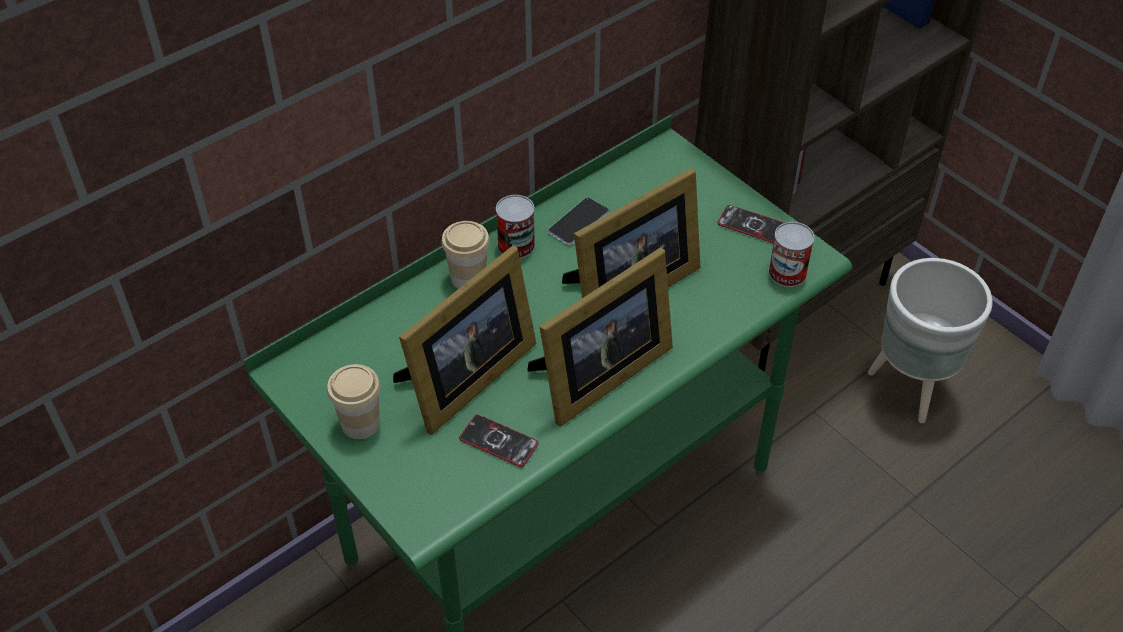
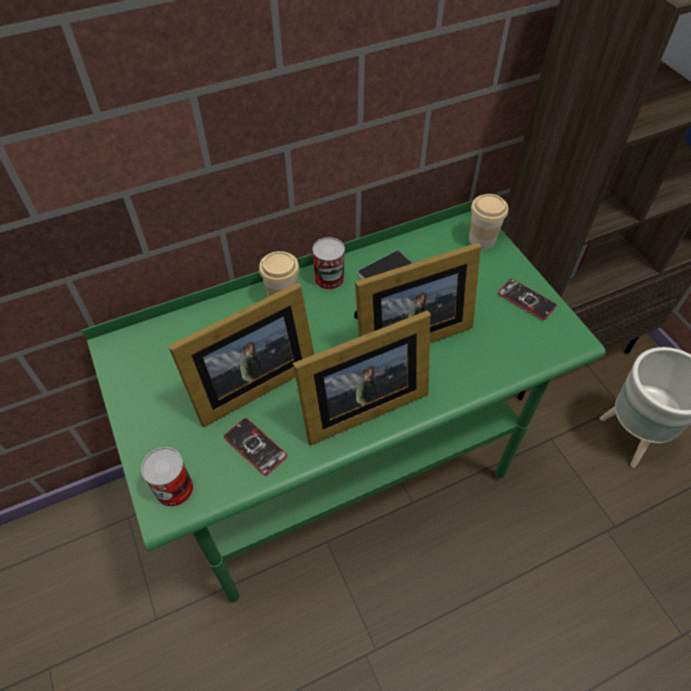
camera: 15 degrees right, 5 degrees up
(360, 423) = (152, 403): cup -> cup (482, 239)
(787, 273) = (546, 348): can -> can (174, 489)

